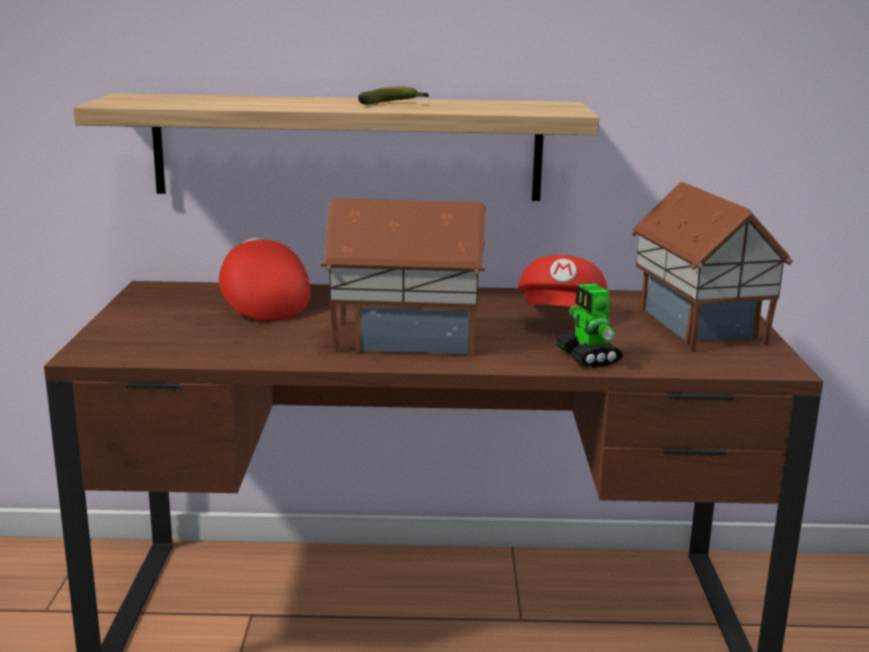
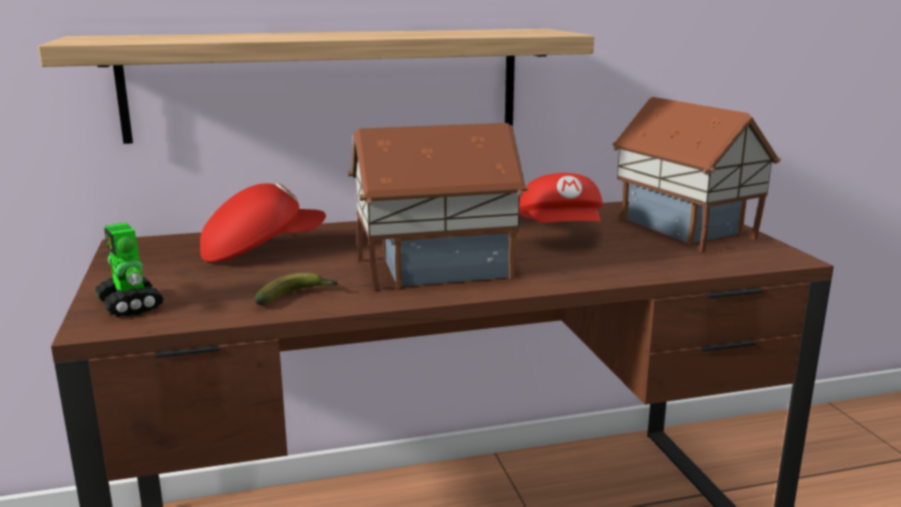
camera: 15 degrees left, 0 degrees up
(261, 305) = (261, 250): red cap -> red cap turned 105 degrees clockwise
(394, 104) = (384, 34): banana -> banana (297, 297)
(588, 358) = (620, 268): toy robot -> toy robot (130, 305)

